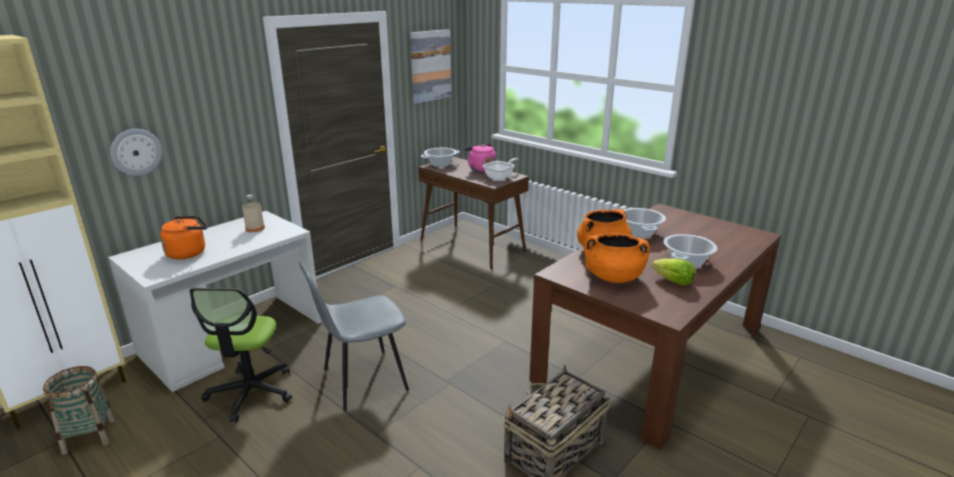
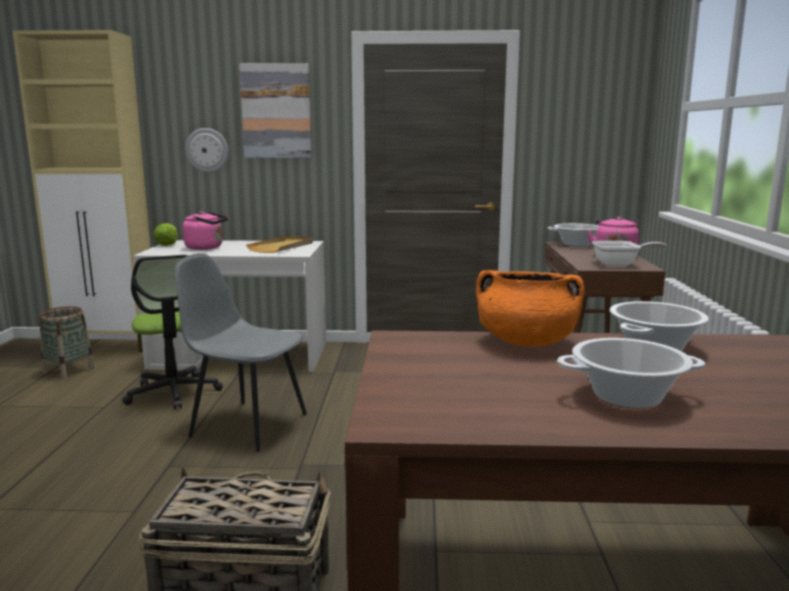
camera: 50 degrees right, 10 degrees down
(189, 252) = (206, 248): orange kettle -> pink kettle
(251, 393) = (173, 392): office chair -> office chair turned 75 degrees counterclockwise
(255, 228) = (282, 247): beige bottle -> beige tray
(430, 66) = (590, 108): picture -> picture (276, 111)
(613, 277) = (449, 365): orange cooking pot -> none
(673, 282) = (522, 402): lettuce -> lettuce (167, 244)

